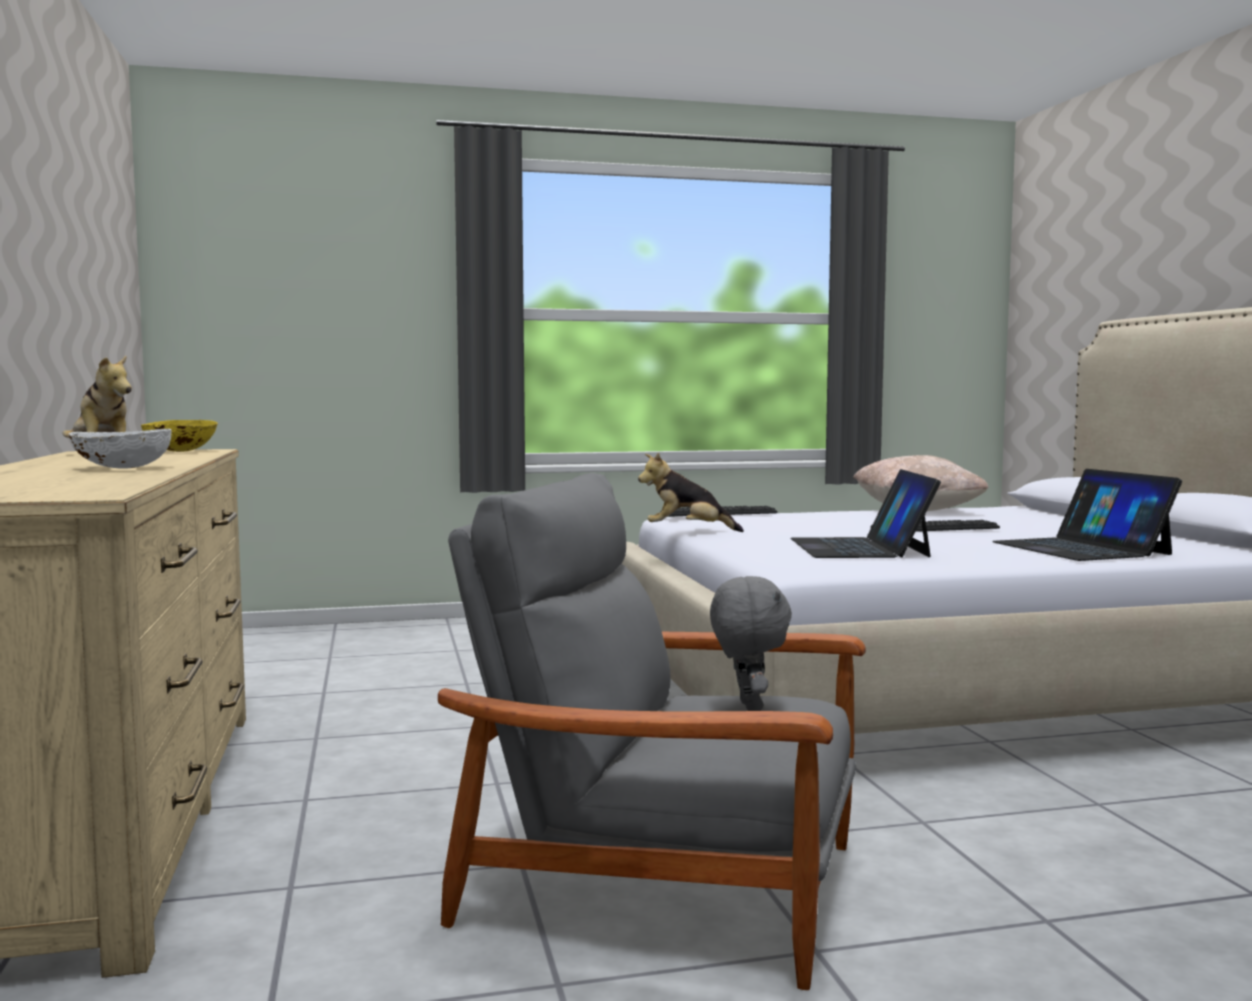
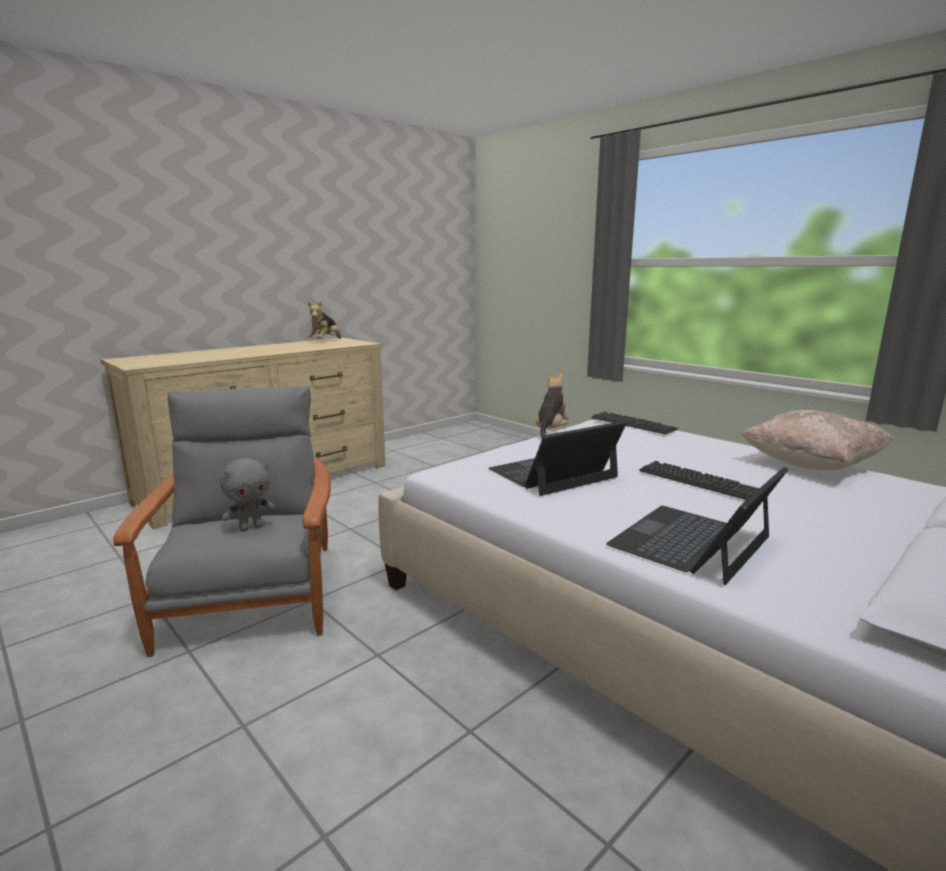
camera: 60 degrees right, 10 degrees up
(121, 468) = (254, 352): white bowl -> none
(181, 451) = (351, 343): yellow bowl -> none
(687, 531) = (550, 431): plush toy -> plush toy turned 45 degrees clockwise

